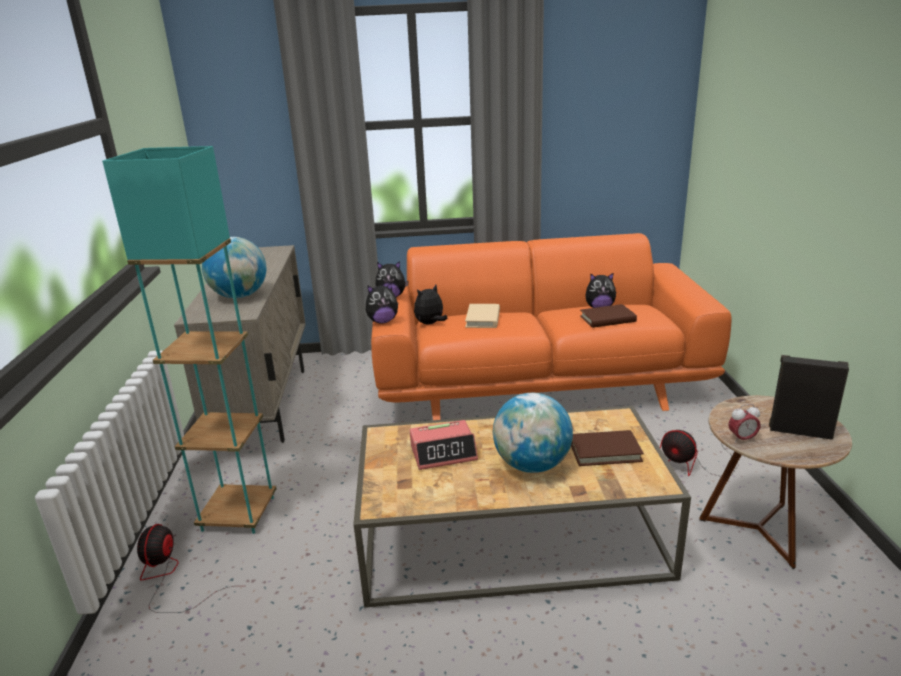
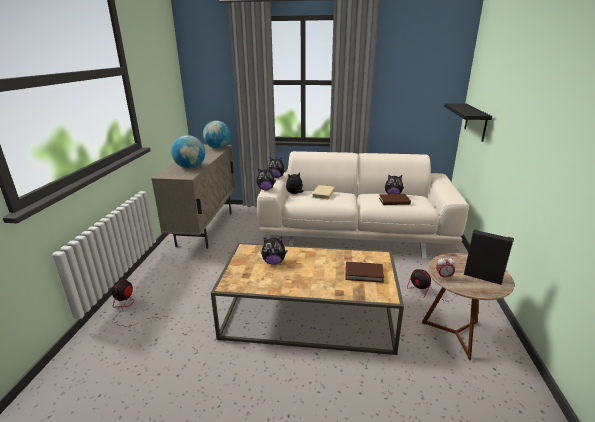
camera: 10 degrees right, 0 degrees up
(238, 514) = (171, 281): turquoise floor lamp -> none
(443, 452) = (274, 262): alarm clock -> plush toy
(532, 465) = (319, 275): globe -> globe (218, 148)
(538, 381) = (355, 233): orange sofa -> beige sofa
(720, 173) = (475, 122): none -> black shelf

